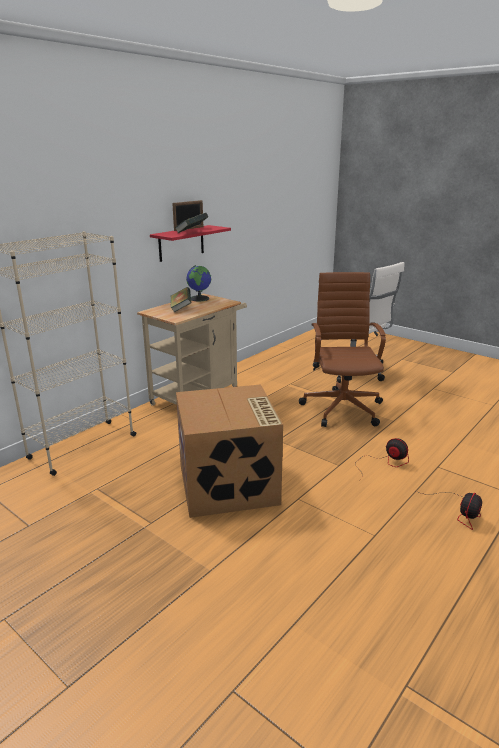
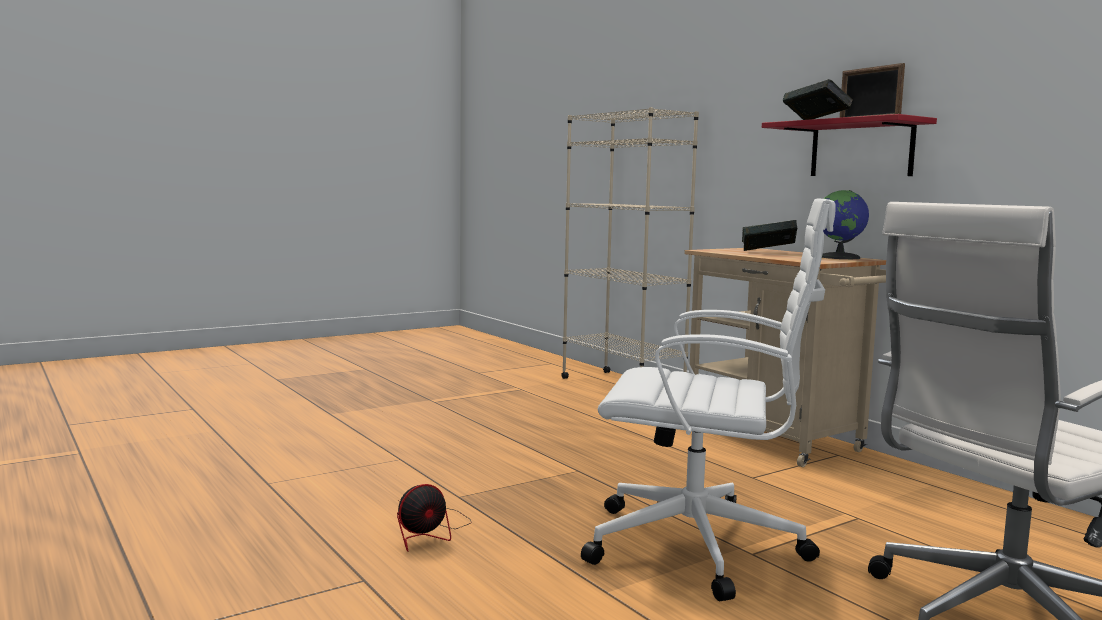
camera: 105 degrees right, 15 degrees down
(229, 485) = (472, 433): cardboard box -> none
(342, 407) = (702, 547): brown office chair -> white office chair
(460, 512) = (218, 554): fan -> none

